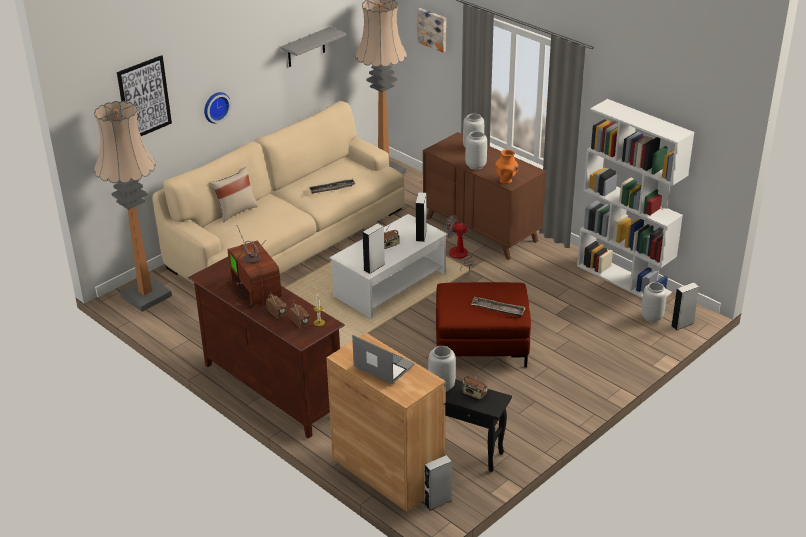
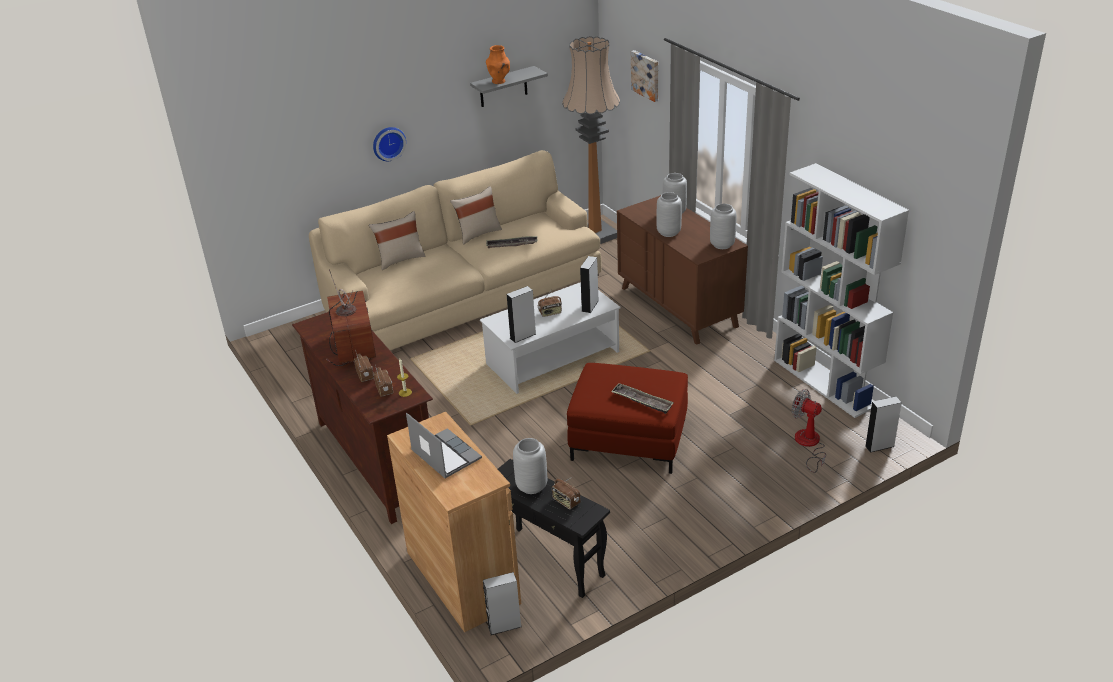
camera: 15 degrees right, 0 degrees up
(144, 98) = (297, 125): picture -> none
(146, 296) = (294, 341): floor lamp -> none
(296, 181) = (478, 234): none -> beige pillow
(460, 257) = (643, 335): fan -> fan (809, 445)
(506, 181) = (696, 252): orange vase -> orange vase (499, 81)
(652, 317) = (845, 432): grey vase -> grey vase (722, 245)

